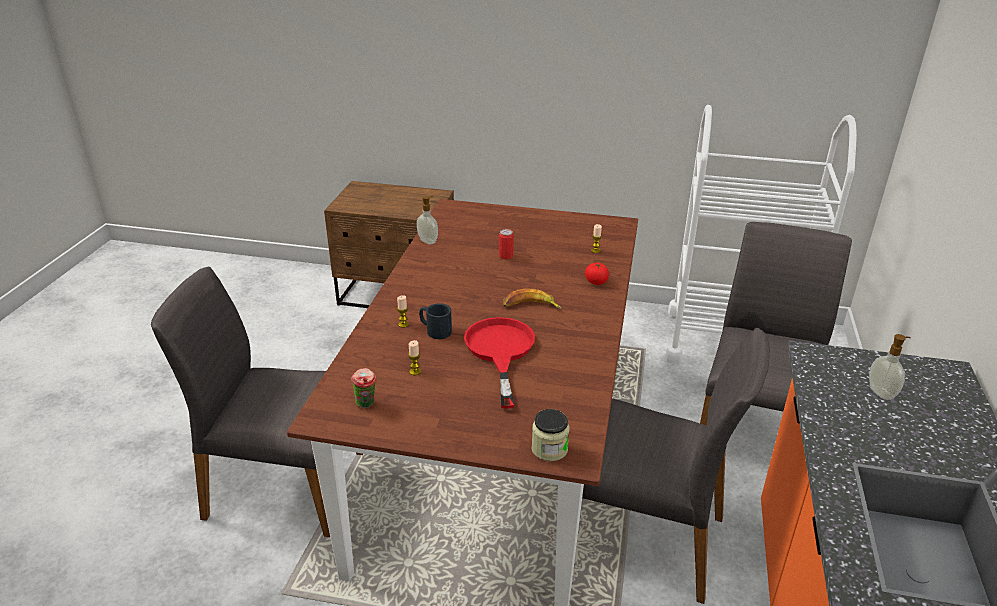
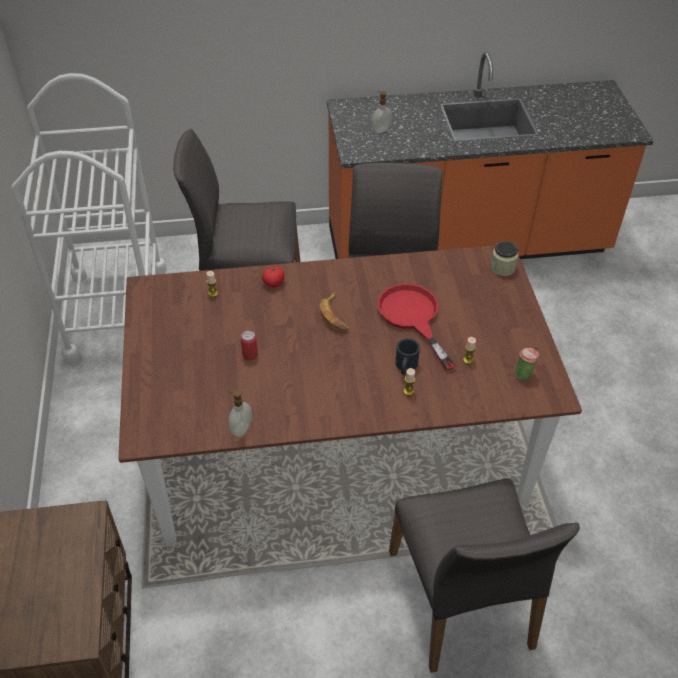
camera: 110 degrees left, 15 degrees up
(500, 352) = (412, 317): red frying pan -> red frying pan turned 90 degrees clockwise

